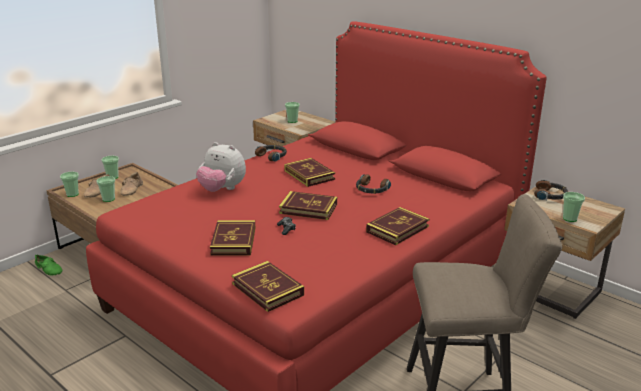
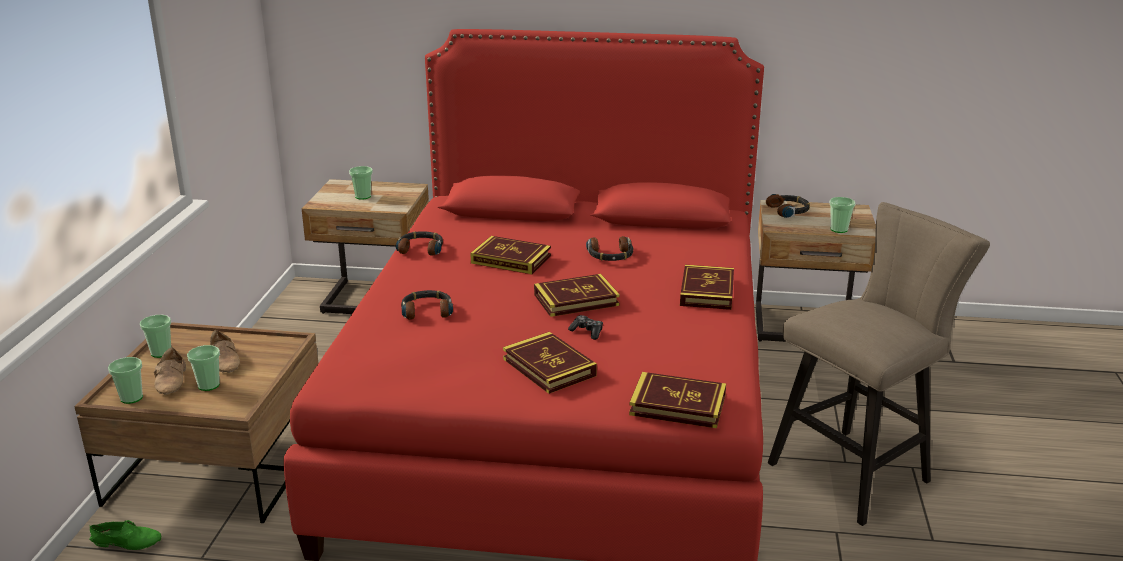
camera: 35 degrees left, 0 degrees up
(222, 190) = (427, 311): plush toy -> headphones

